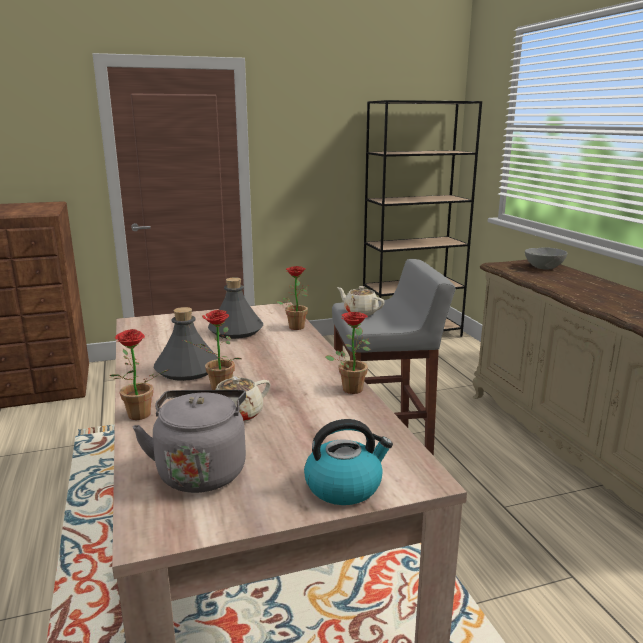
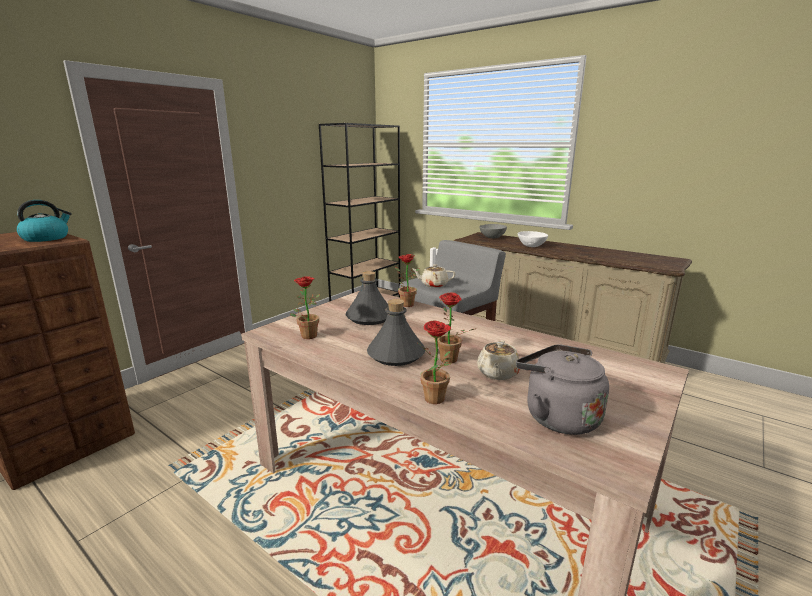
camera: 35 degrees left, 0 degrees up
(344, 486) = (642, 390): kettle -> kettle (46, 238)
(352, 387) = (523, 333): potted plant -> potted plant (307, 335)
(574, 287) = (531, 246): none -> white bowl

